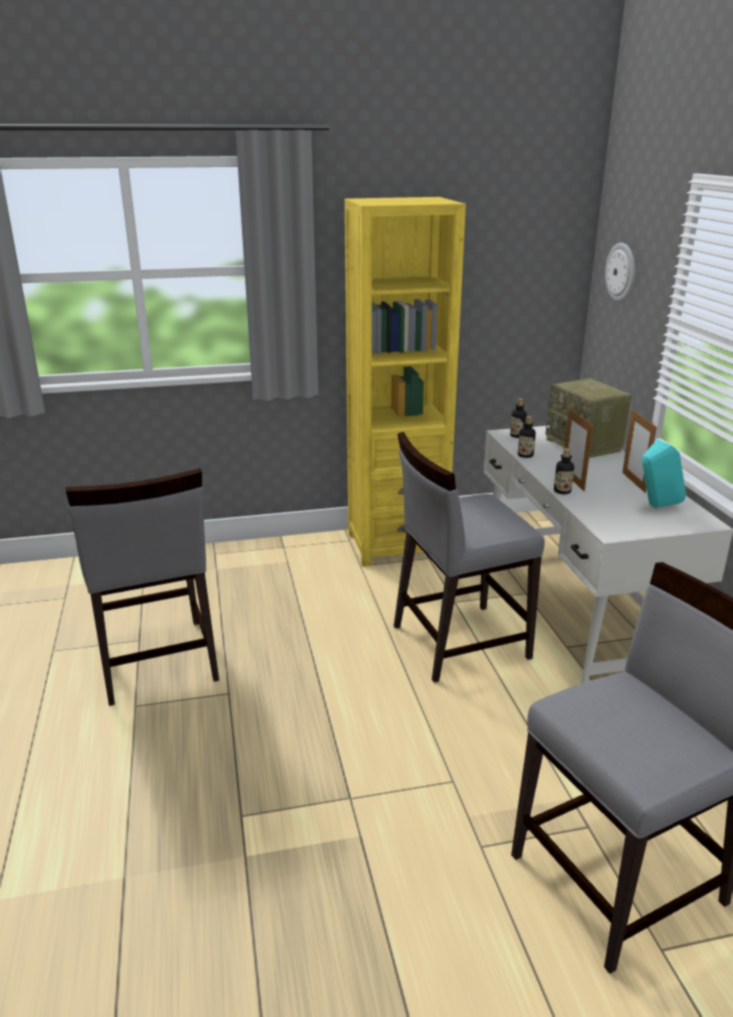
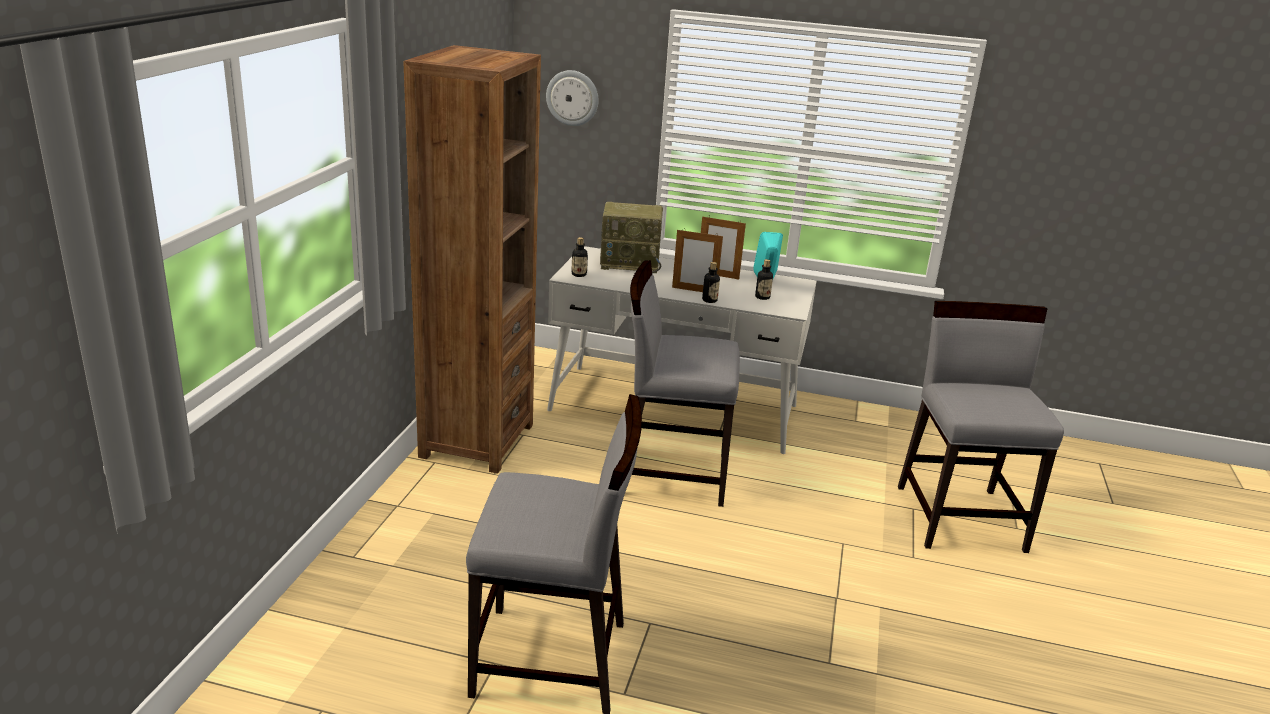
camera: 65 degrees left, 0 degrees up
(396, 544) = (477, 441): yellow bookcase -> brown bookcase
(458, 641) = (672, 473): grey chair -> grey chair turned 90 degrees clockwise
(525, 455) = (625, 287): bottle -> bottle (762, 297)

